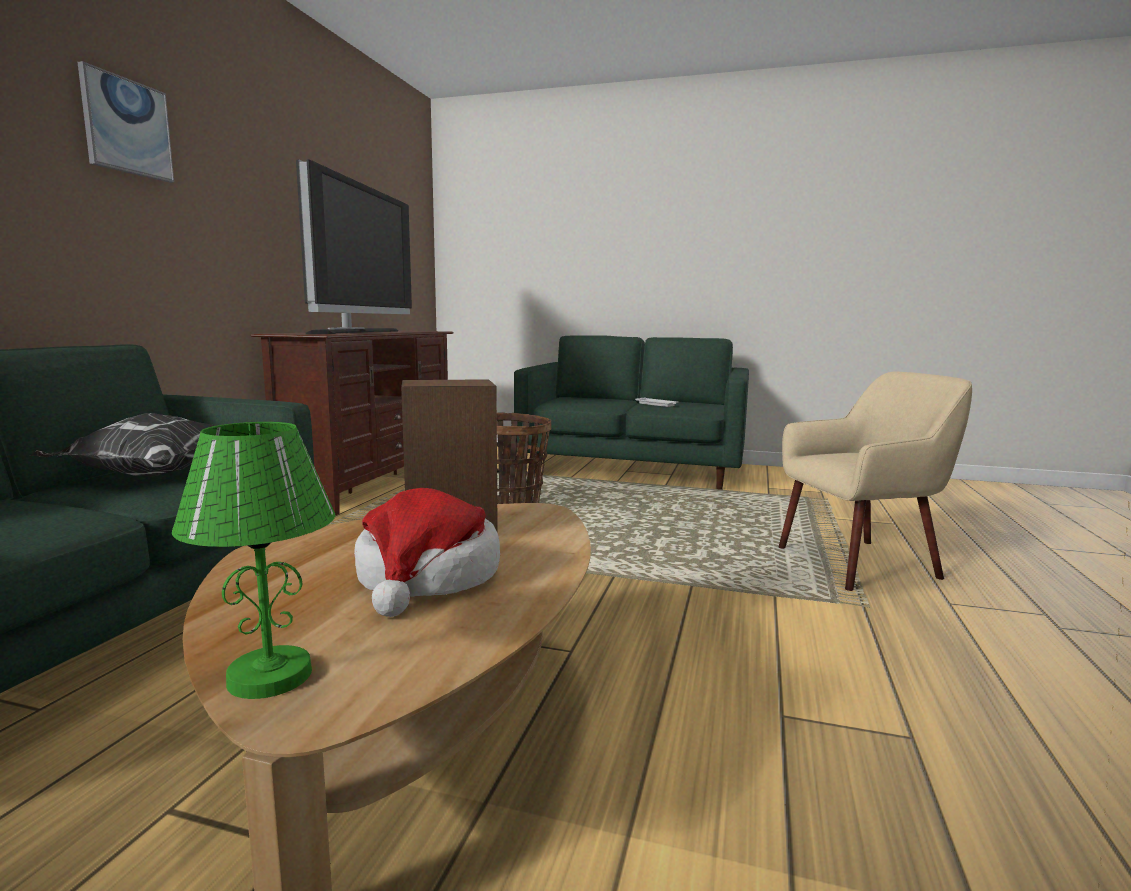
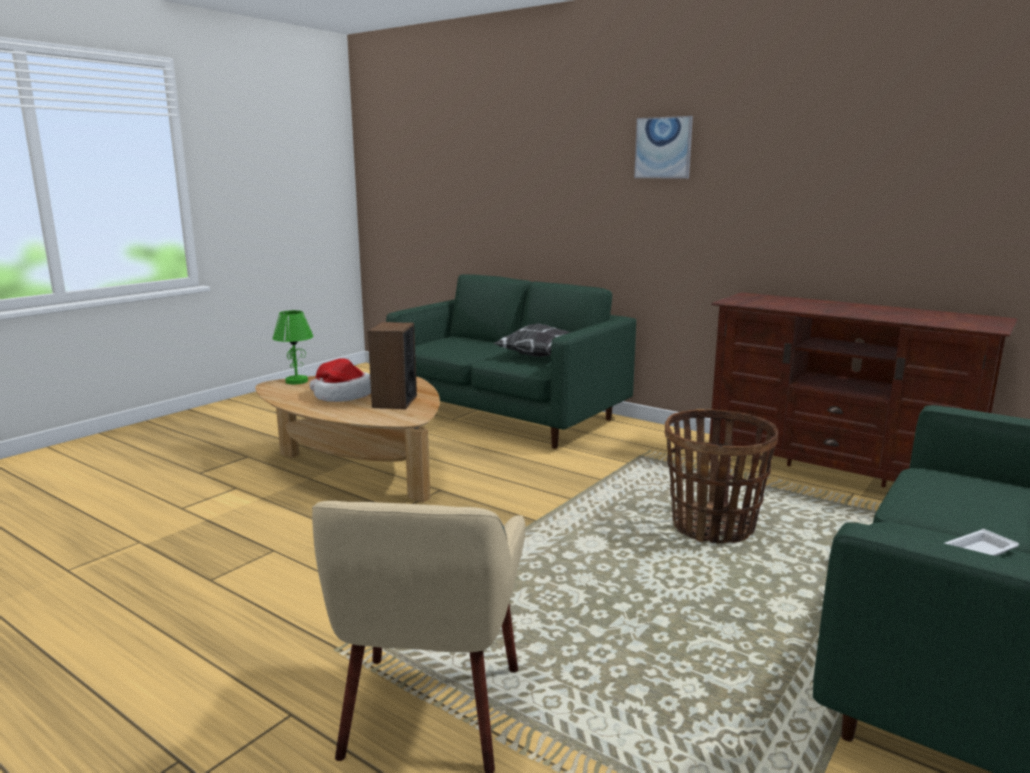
camera: 110 degrees right, 5 degrees up
(356, 332) = (837, 307): television -> none

